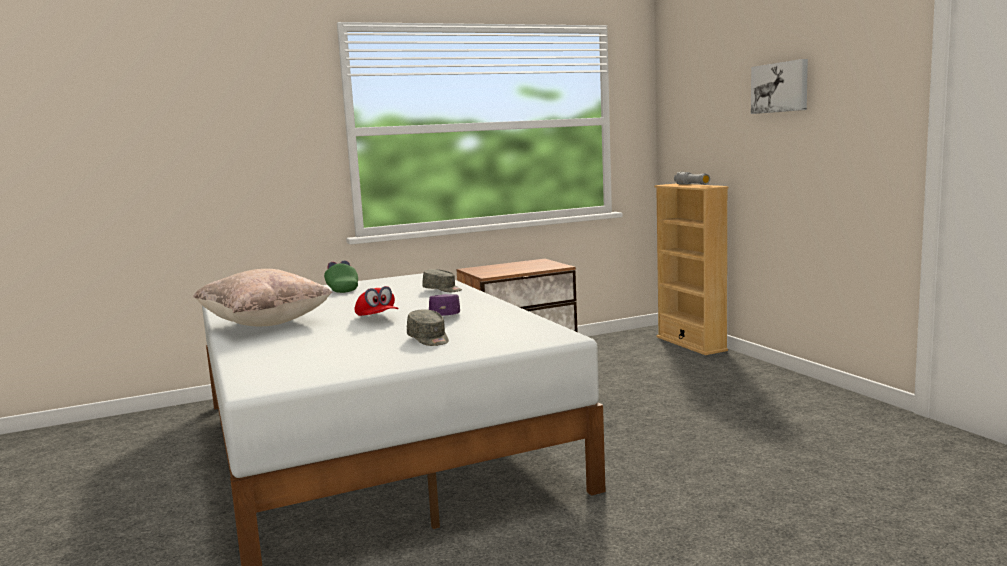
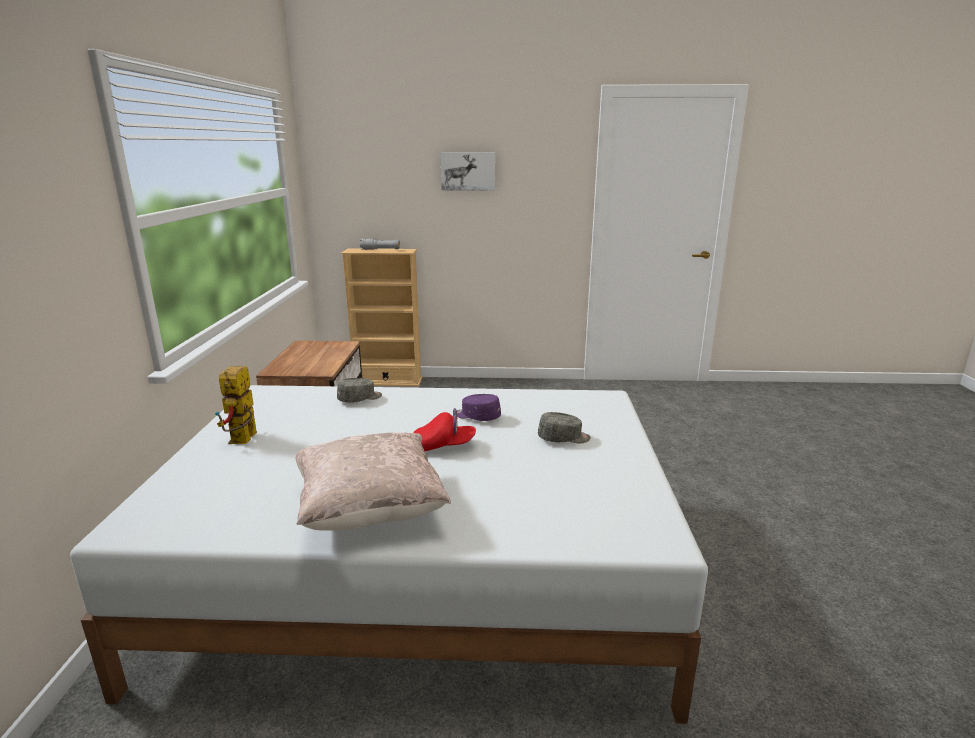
camera: 65 degrees left, 10 degrees up
(342, 289) = (243, 441): green cap -> toy robot

